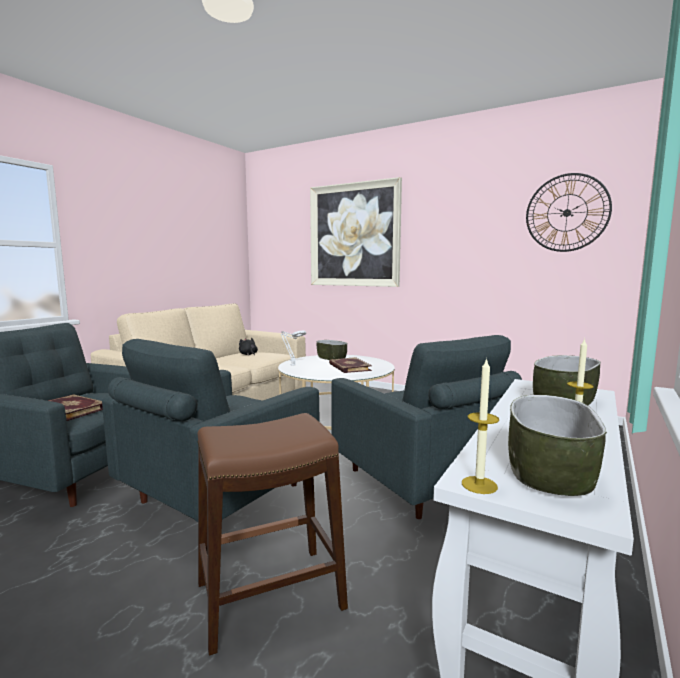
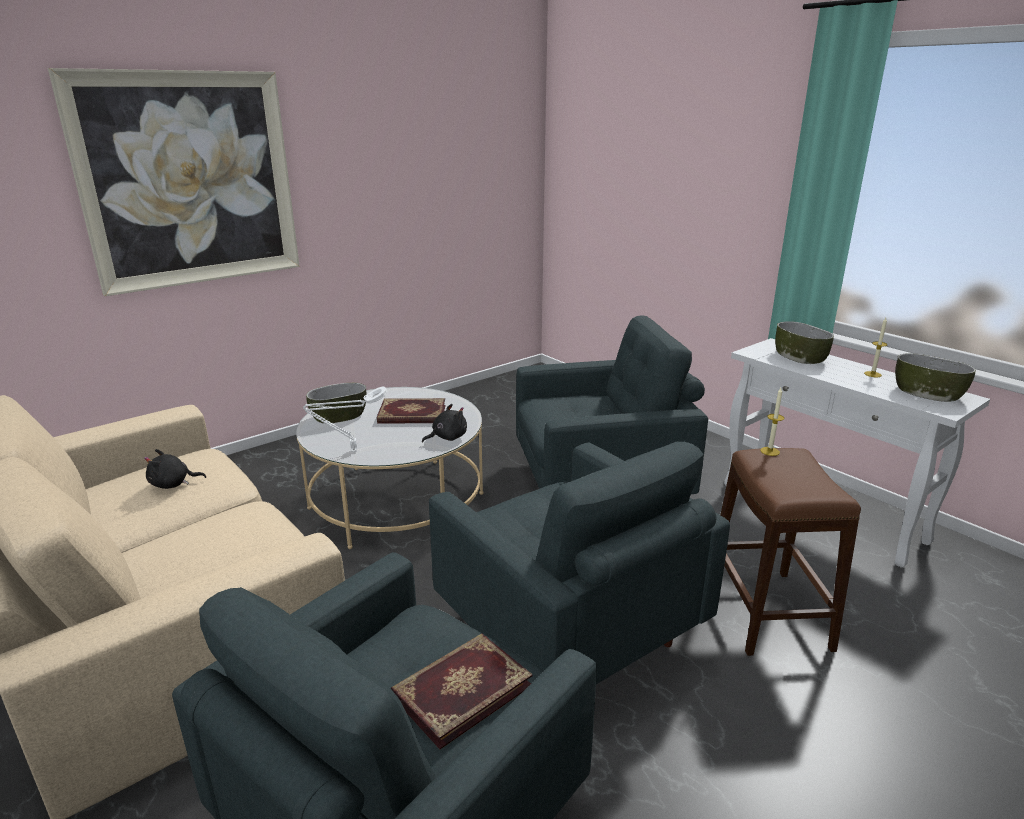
camera: 70 degrees left, 15 degrees up
(325, 376) = (447, 437): none -> black plush toy
(479, 485) = (951, 411): candle -> candle (770, 451)
(567, 213) = (487, 143): wall clock -> none

